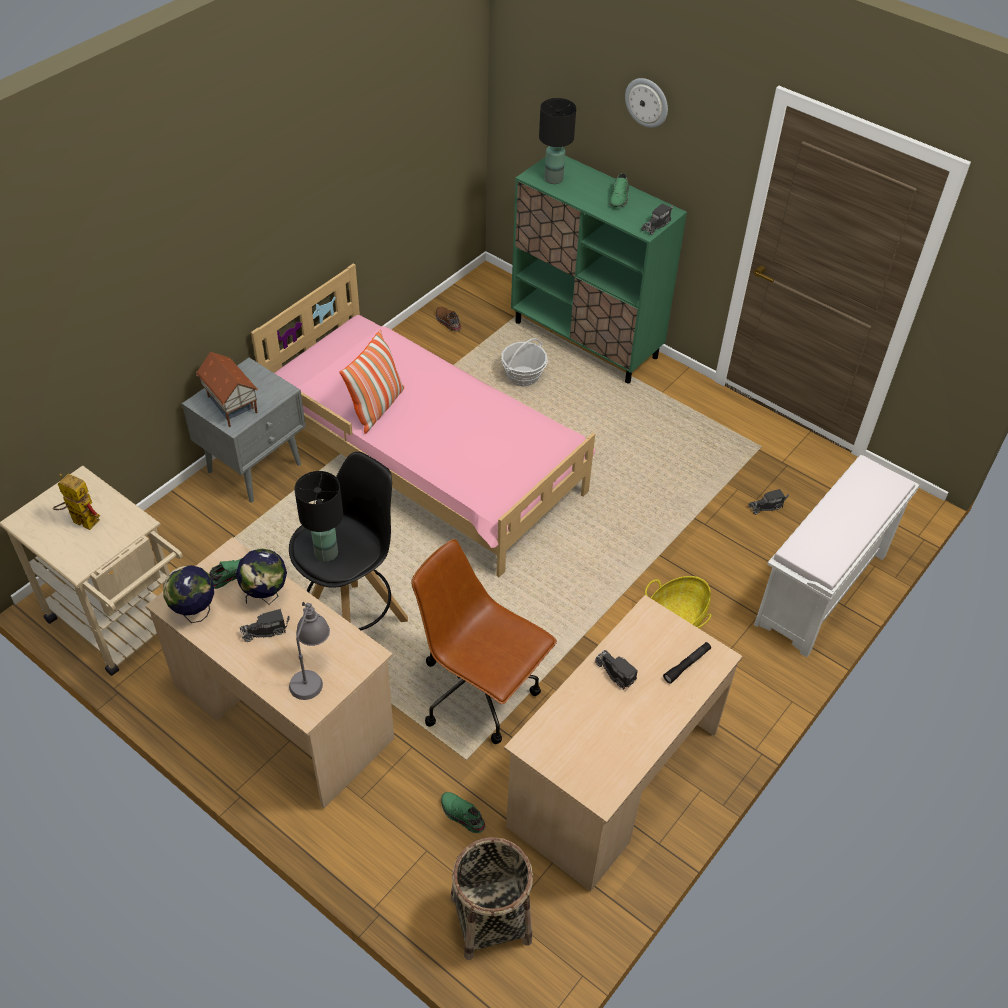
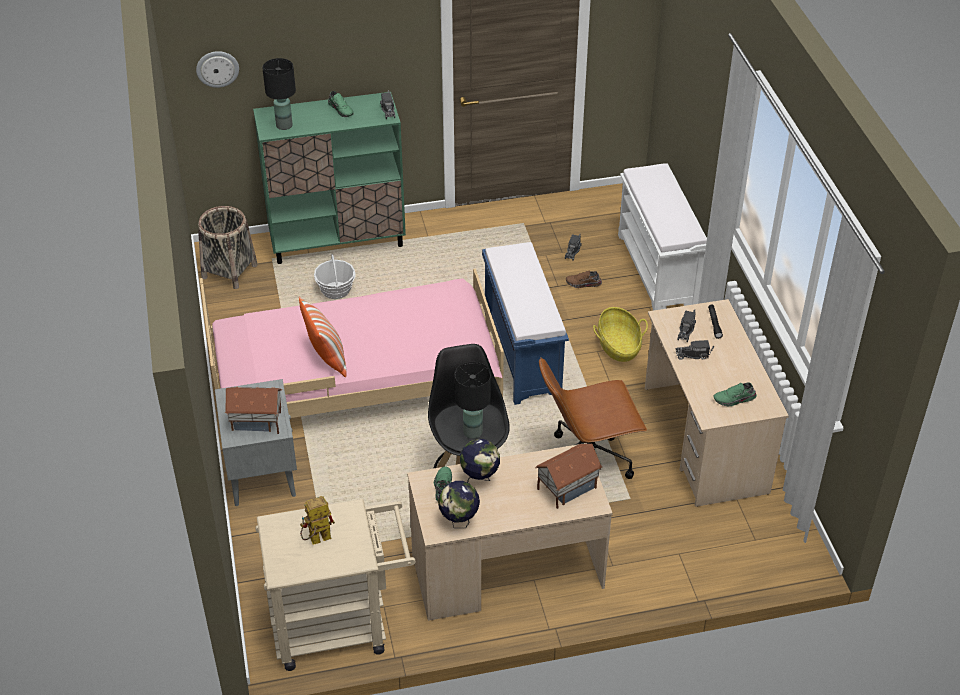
camera: 50 degrees left, 5 degrees down
(266, 630) = (509, 493): toy truck -> toy truck (686, 330)
(311, 673) = (566, 488): grey table lamp -> toy house
(447, 322) = (235, 297): brown shoe -> brown shoe (583, 284)
(461, 815) = (668, 523): green shoe -> green shoe (734, 399)
(490, 919) = (751, 549): basket -> basket (229, 271)
(579, 552) = (521, 355): none -> blue bench
(647, 102) = (332, 28): wall clock -> wall clock (217, 68)

